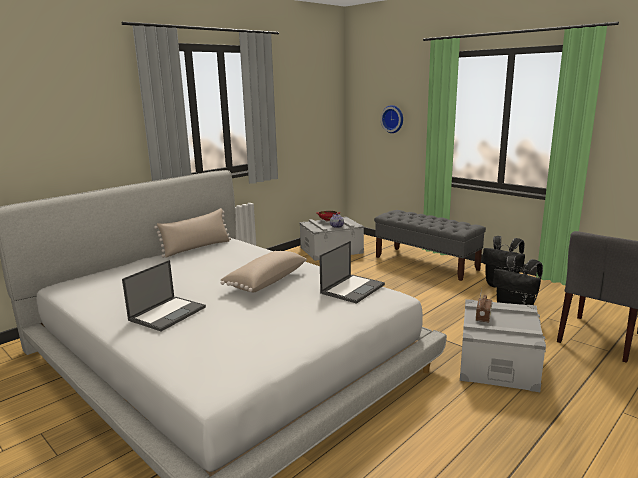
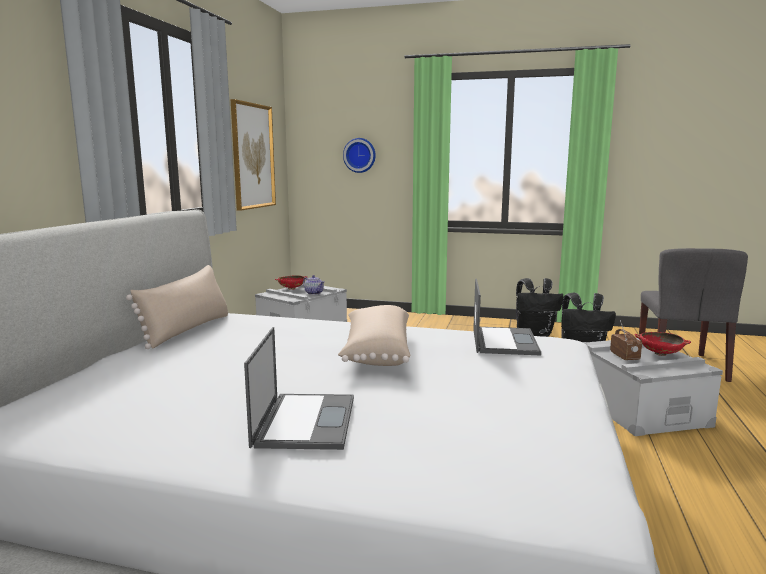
camera: 30 degrees left, 5 degrees down
(305, 122) = (252, 156): none -> picture
(426, 263) = (431, 325): grey bench -> none
(517, 322) = (660, 354): none -> red bowl

